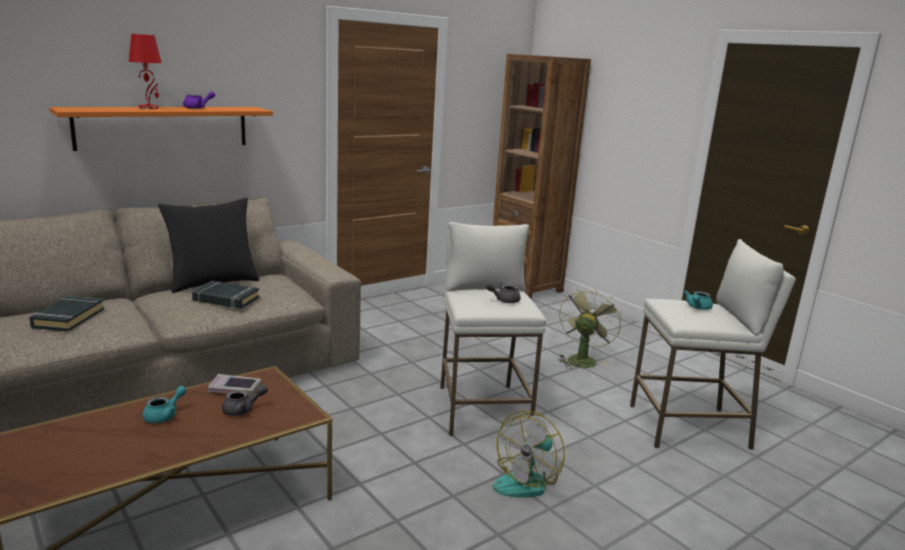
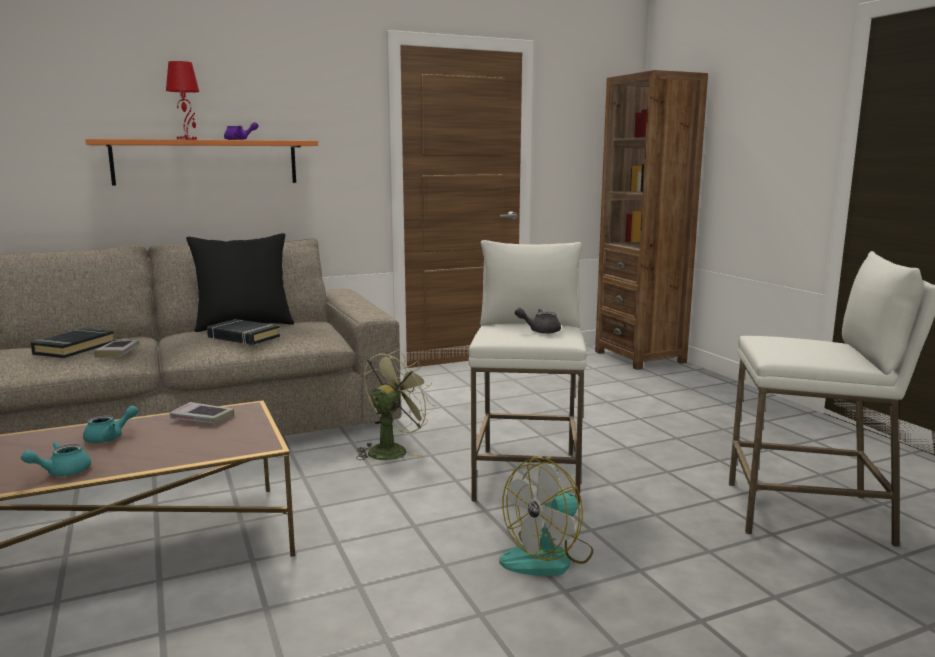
camera: 15 degrees right, 5 degrees down
(116, 321) = (118, 352): none -> book
(243, 410) = (195, 437): grey teapot -> none
(582, 359) = (682, 431): green fan -> green fan (392, 450)
(697, 308) = (807, 343): turquoise teapot -> turquoise teapot (62, 472)

